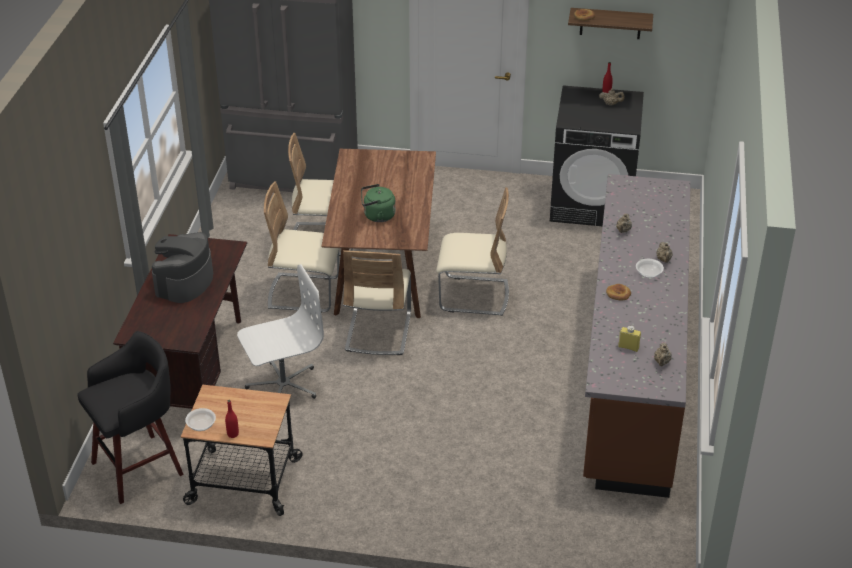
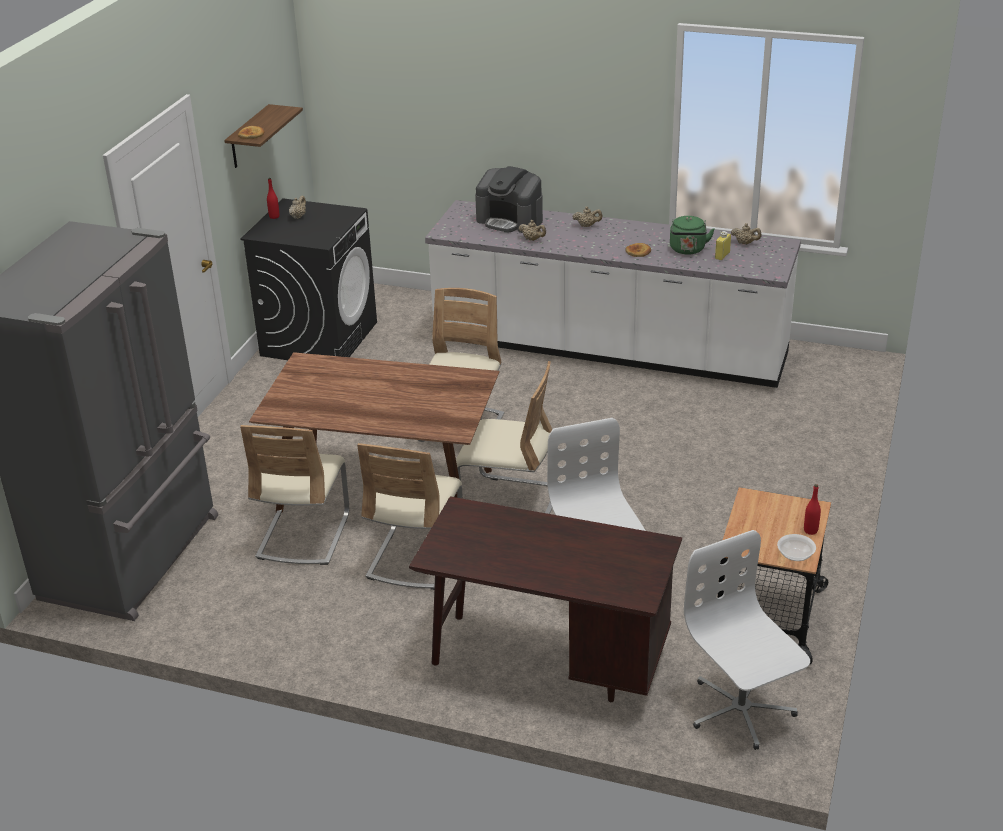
camera: 80 degrees left, 5 degrees down
(140, 467) = (740, 710): black stool -> white office chair
(184, 282) = (530, 550): coffee machine -> coffee machine (510, 220)
(377, 216) = (419, 399): green kettle -> green kettle (688, 250)
(631, 370) = (609, 349): brown counter -> white counter
(648, 273) = (608, 235): bowl -> none

